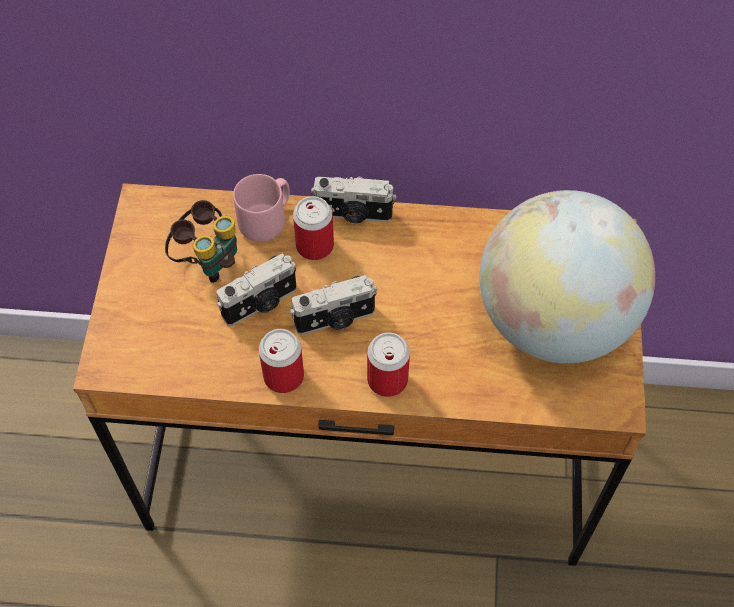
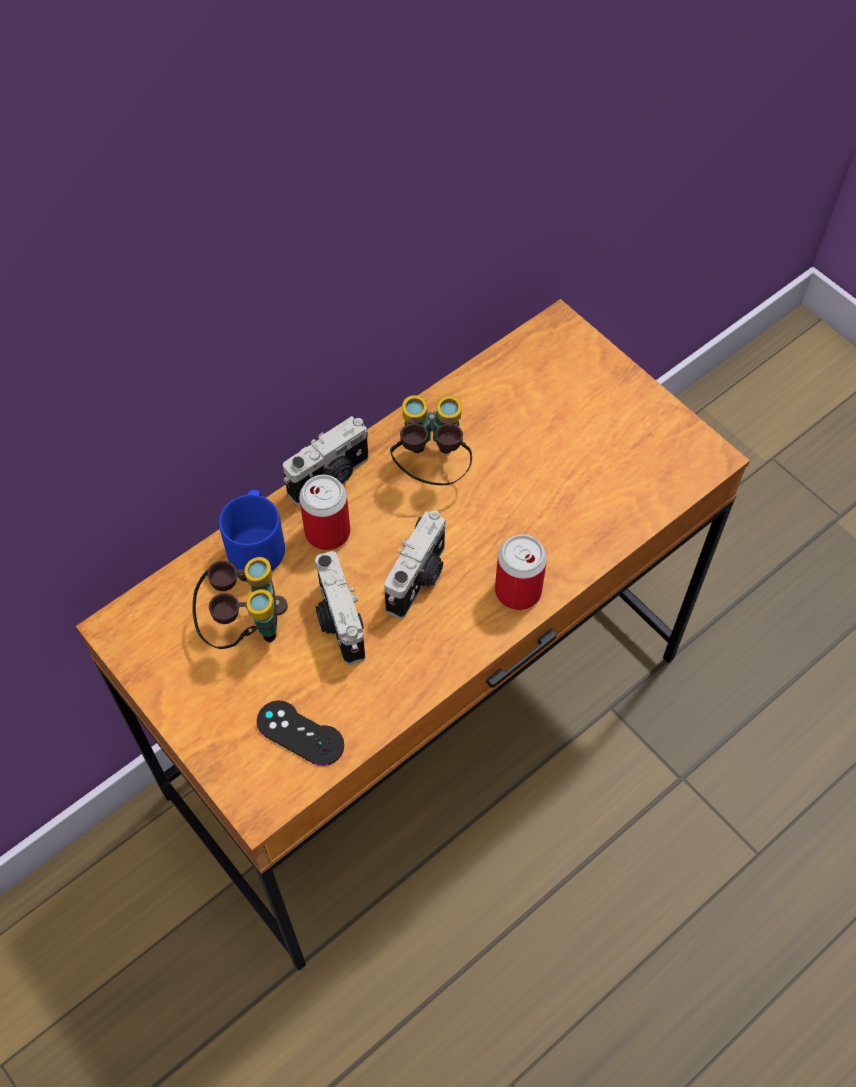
camera: 45 degrees left, 0 degrees up
(168, 348) = (300, 733): none -> black game controller
(261, 304) = (338, 622): camera -> camera turned 150 degrees clockwise
(266, 219) = (257, 545): pink mug -> blue mug
(283, 376) = (430, 665): can -> none
(421, 259) = (431, 468): none -> binoculars
(553, 319) = (589, 430): globe -> none

